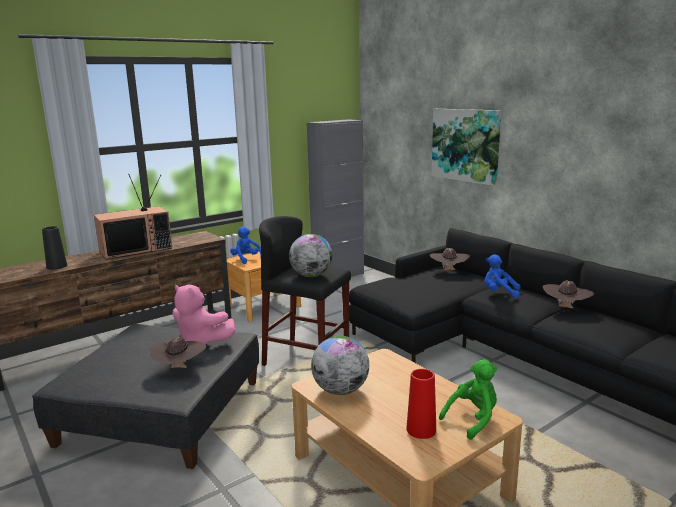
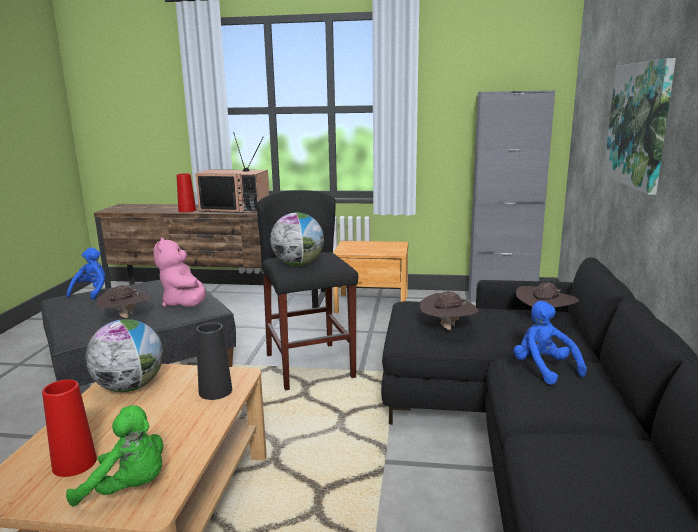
camera: 45 degrees right, 0 degrees up
(57, 266) = (163, 209): black vase -> black vase (215, 391)
(88, 261) = (187, 210): none -> red vase
(246, 259) = (357, 245): blue plush toy -> blue plush toy (92, 292)
(565, 308) = (604, 433): brown hat -> brown hat (447, 329)

